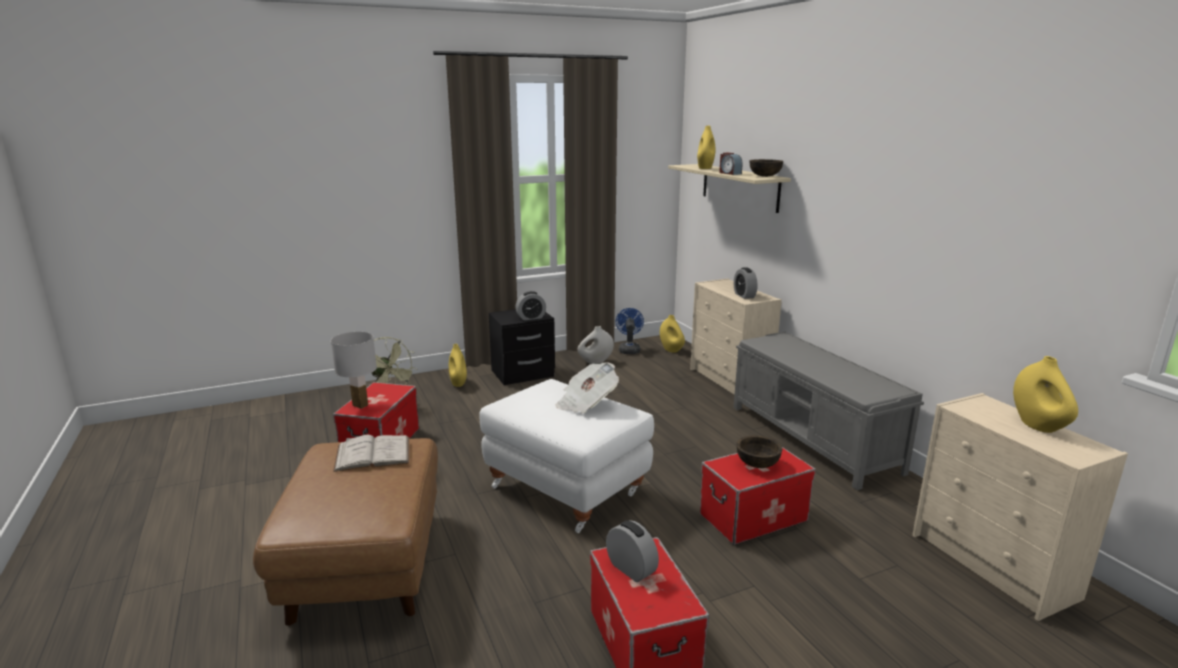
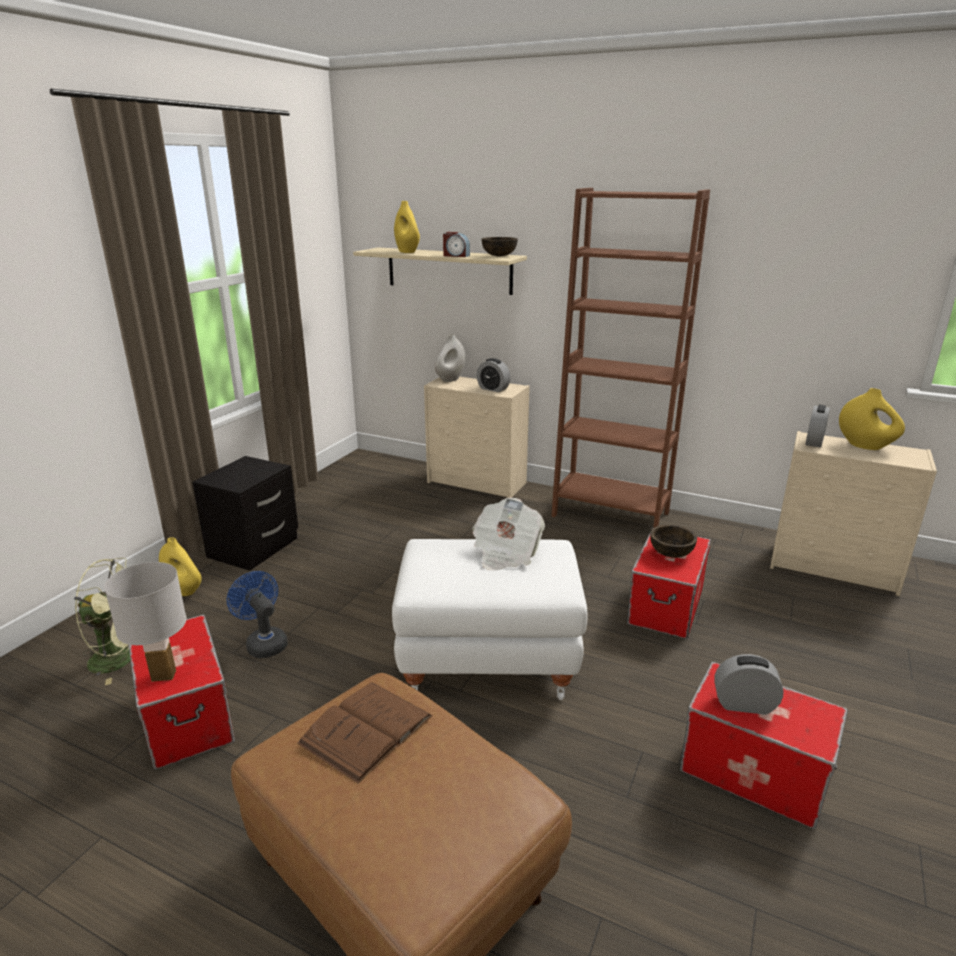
camera: 40 degrees left, 5 degrees up
(373, 454) = (366, 729): white book -> brown book
(531, 317) = (261, 473): alarm clock -> alarm clock (814, 442)
(595, 362) = (320, 505): white vase -> white vase (450, 379)
(629, 349) = (338, 480): blue fan -> blue fan (264, 642)
(671, 350) = (381, 467): yellow vase -> none
(813, 439) = (610, 514): grey bench -> brown bookcase

